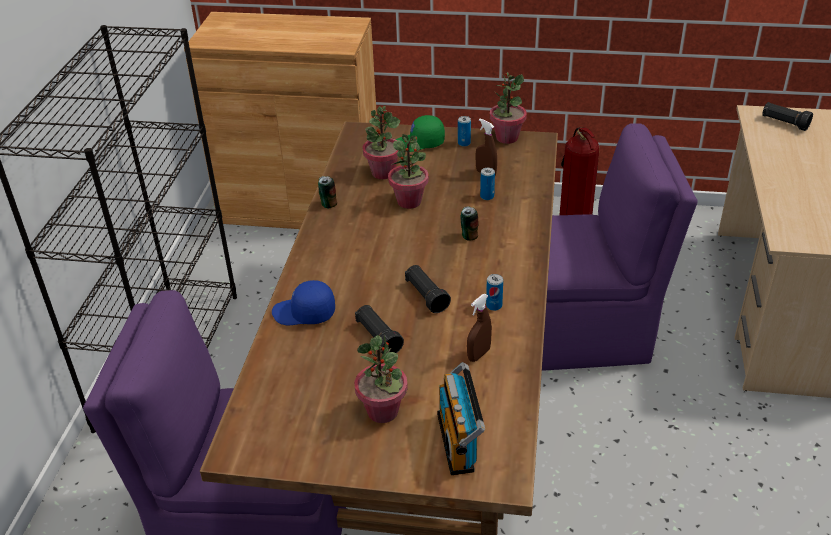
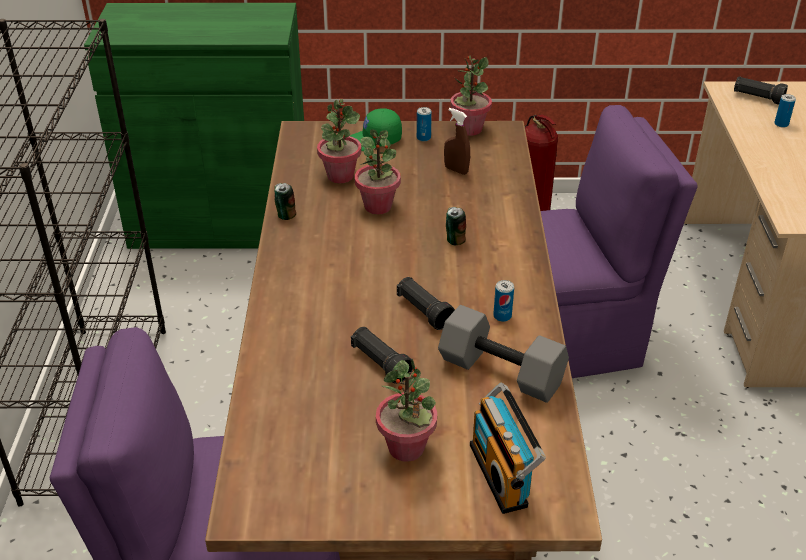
camera: 10 degrees left, 0 degrees up
(301, 206) = (221, 223): brown cabinet -> green cabinet
(304, 313) = (287, 342): blue cap -> none
(479, 354) = (499, 372): brown spray bottle -> grey dumbbell
(487, 196) = (464, 195): can -> can (781, 124)

